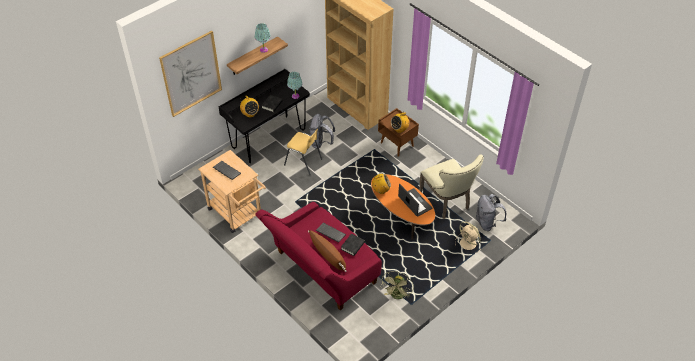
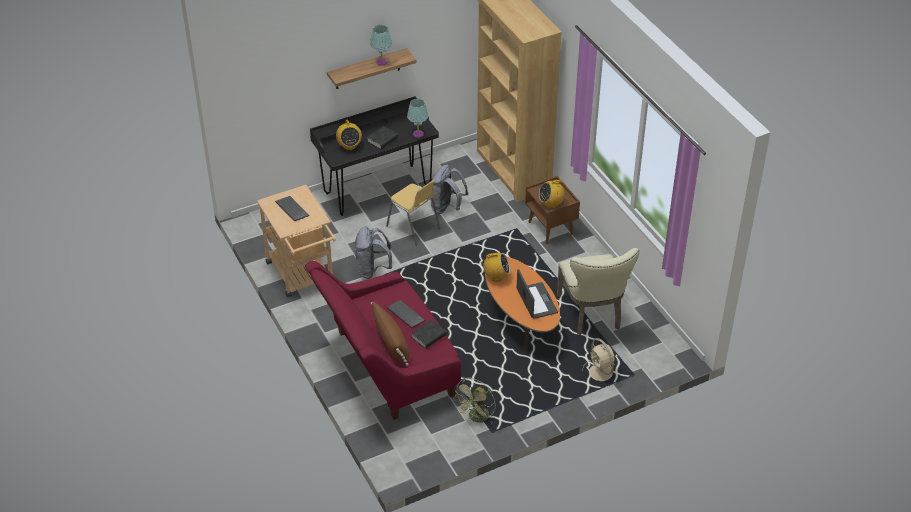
camera: 15 degrees right, 5 degrees down
(191, 73) = (274, 74): picture -> none
(487, 223) = (638, 352): grey backpack -> grey backpack (372, 270)

